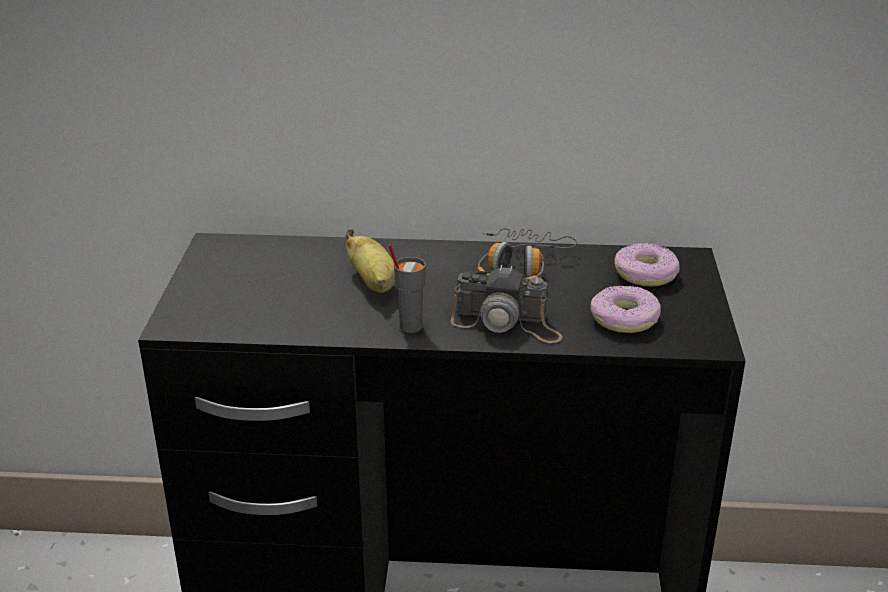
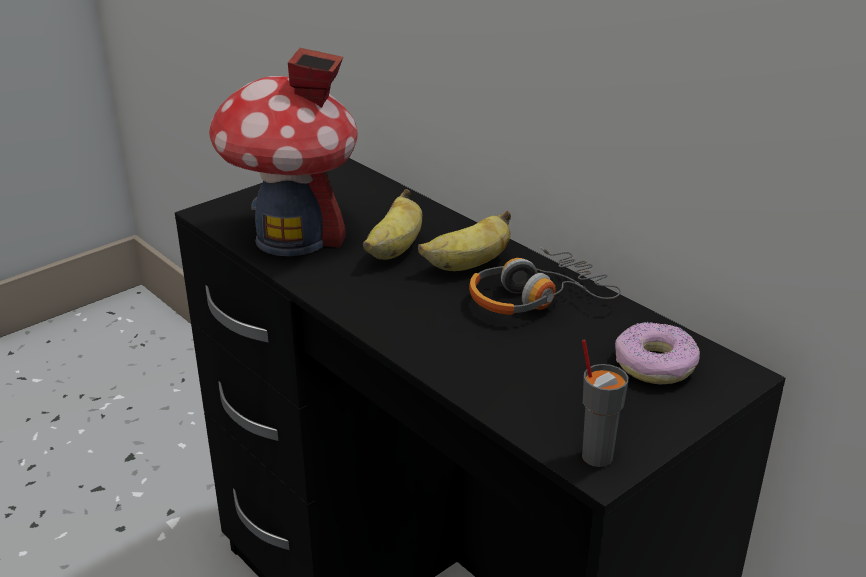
camera: 45 degrees right, 0 degrees up
(282, 311) = (293, 238): none -> toy house
(410, 326) = (357, 298): grey cup -> grey cup (596, 455)
(441, 269) = (468, 265): none -> banana
(507, 323) = (438, 337): camera -> none
(625, 319) = (552, 393): donut -> none

